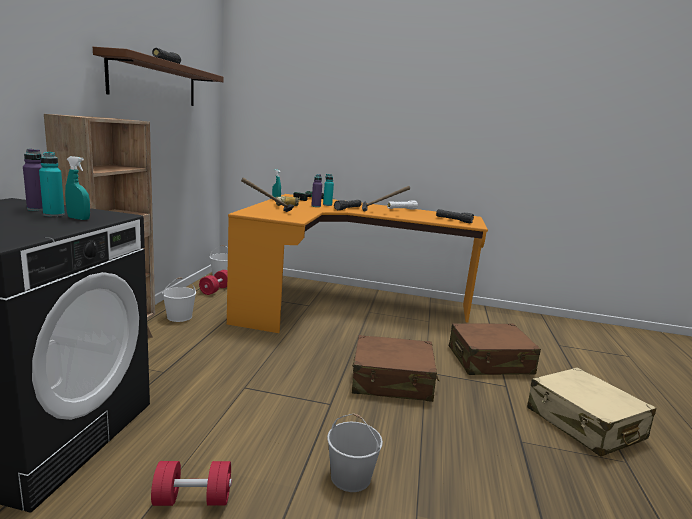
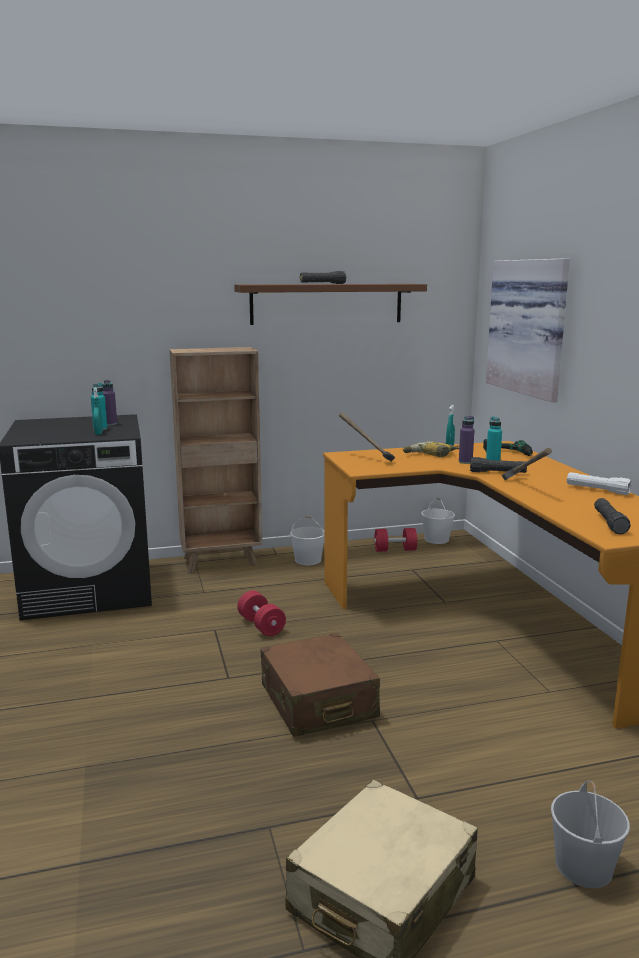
camera: 65 degrees right, 0 degrees up
(193, 499) = (55, 662): red dumbbell -> red dumbbell (261, 625)
(297, 115) = (530, 327): none -> picture
(351, 477) = (119, 719): white bucket -> white bucket (584, 867)
(490, 361) = (486, 772): brown suitcase -> none

